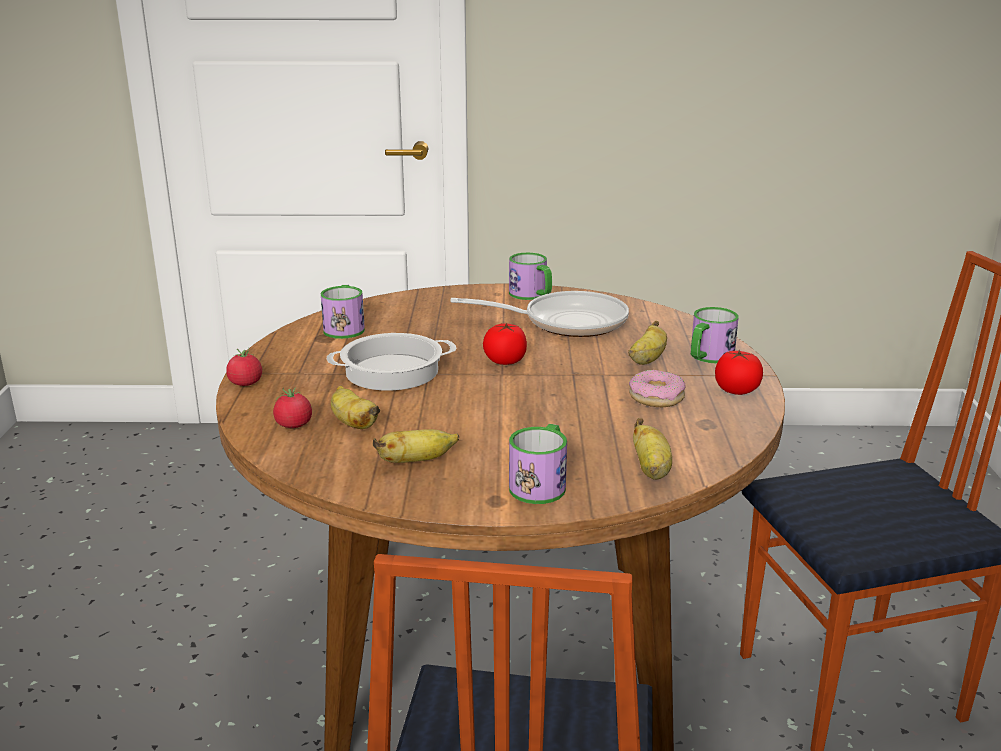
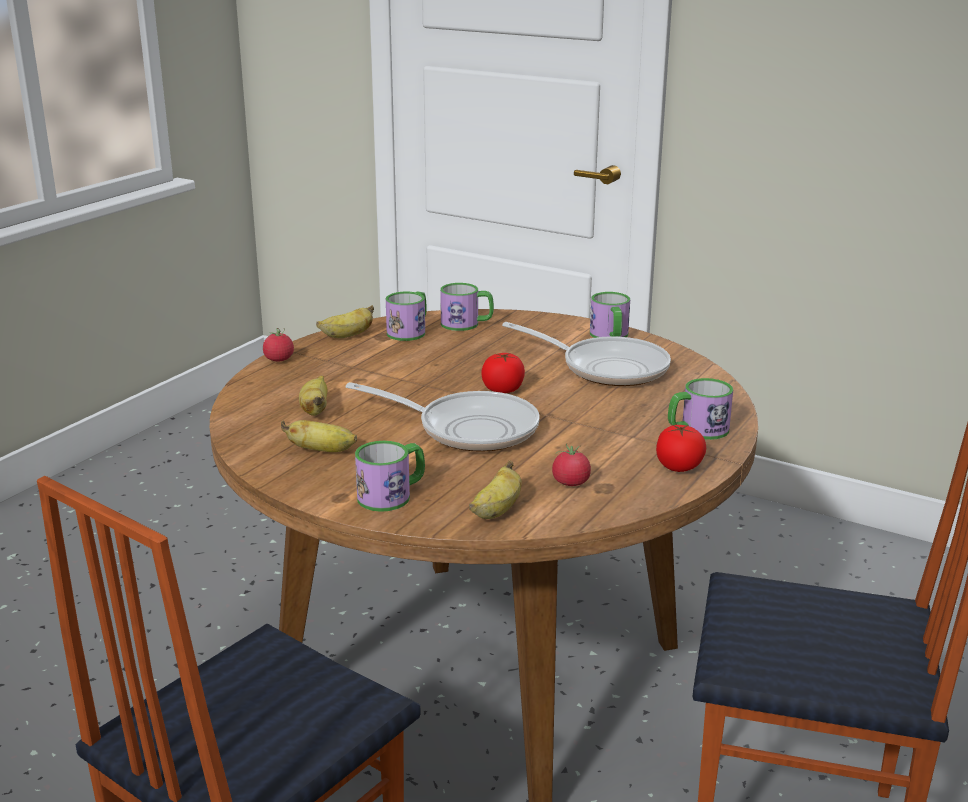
camera: 30 degrees right, 0 degrees up
(294, 425) = (272, 400): tomato -> tomato (570, 483)
(391, 310) = (467, 324): none -> mug
(391, 372) = (397, 376): cooking pot -> none
(524, 403) = (468, 428): none -> frying pan
(647, 360) = (633, 419): banana -> banana (347, 336)
(656, 397) = (592, 453): donut -> none

